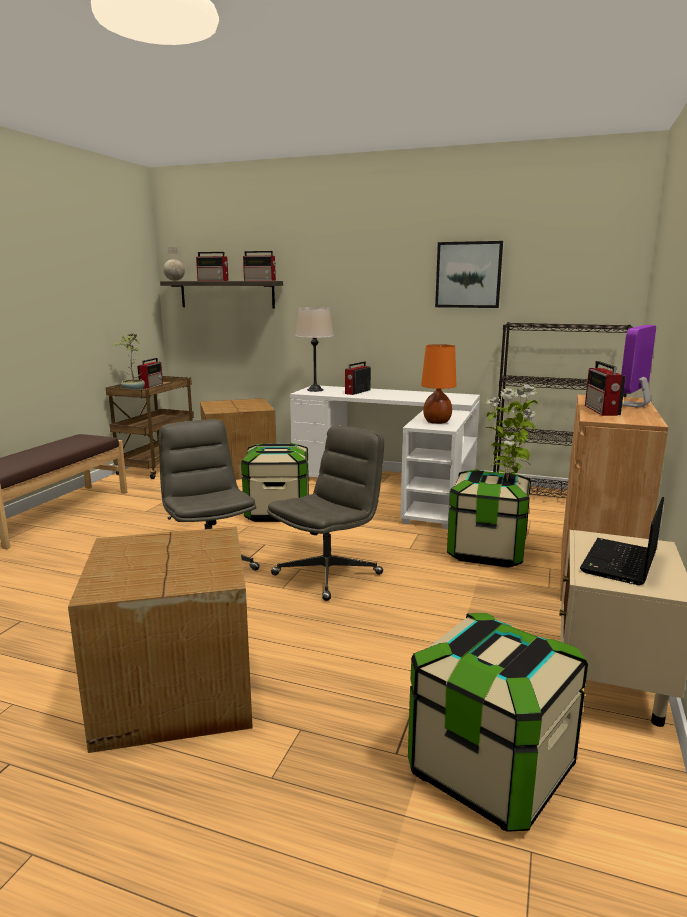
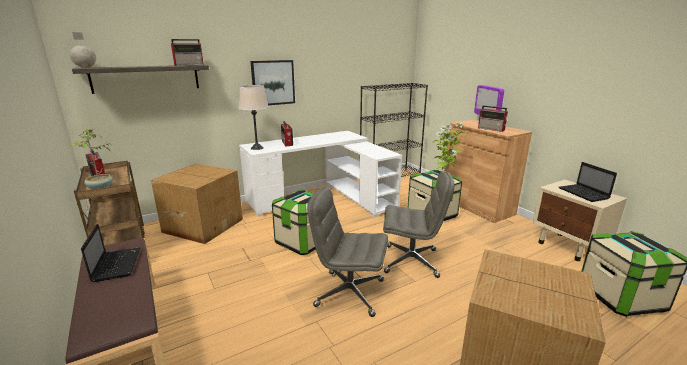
camera: 50 degrees left, 5 degrees up
(68, 445) = (117, 264): none -> laptop
(213, 280) = (138, 66): radio -> none
(328, 574) = (412, 261): grey office chair -> grey office chair turned 105 degrees clockwise
(437, 422) = (378, 151): orange table lamp -> none
(468, 275) = (337, 57): picture -> picture (273, 82)

